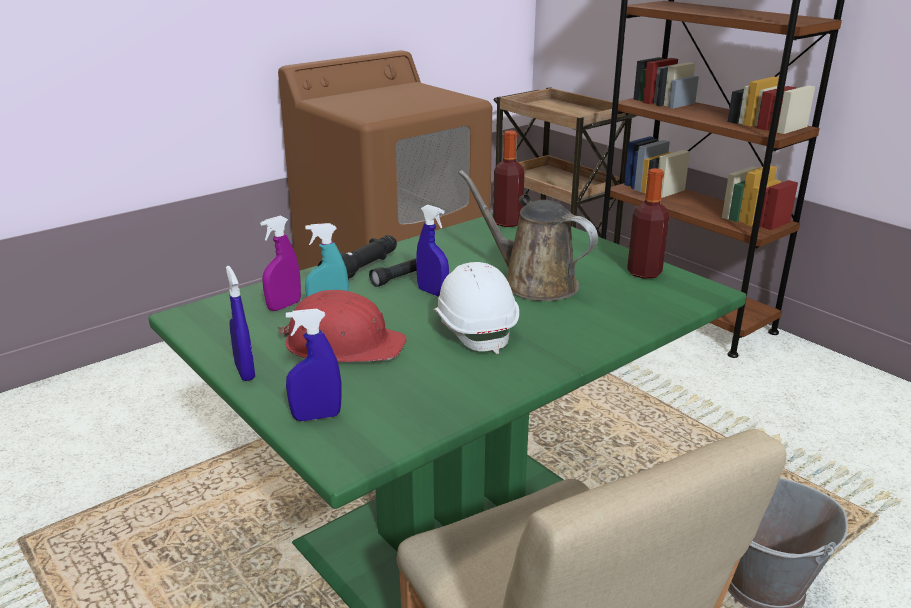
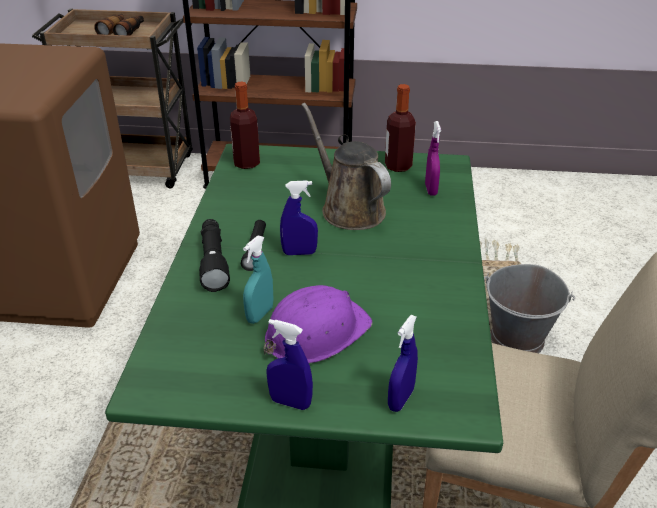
camera: 45 degrees left, 10 degrees up
(284, 306) = (212, 329): purple spray bottle -> purple spray bottle (431, 190)
(343, 344) = (315, 332): red hard hat -> purple hard hat
(475, 328) = (375, 266): white hard hat -> none
(533, 283) = (349, 208): brown watering can -> brown watering can turned 60 degrees clockwise
(572, 113) = (123, 32): none -> binoculars

